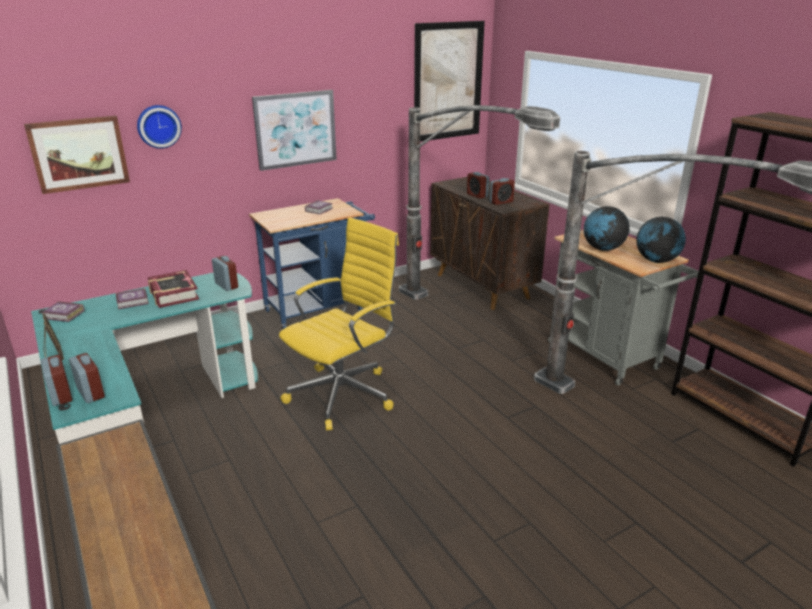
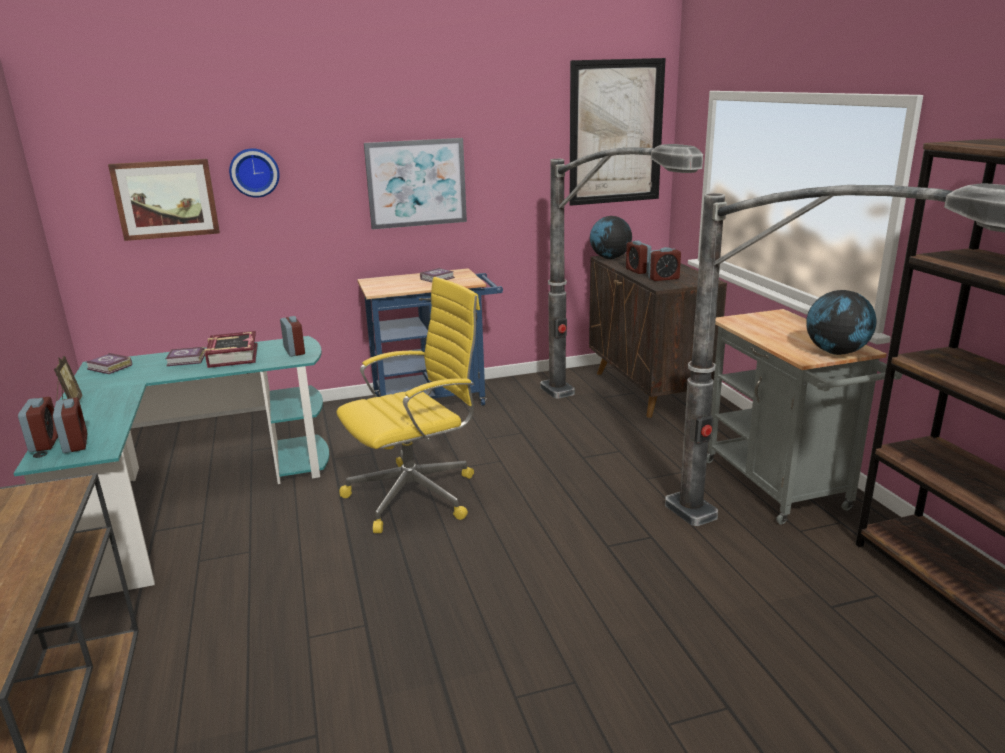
camera: 15 degrees right, 5 degrees down
(602, 249) = (767, 335): globe -> globe (610, 258)

